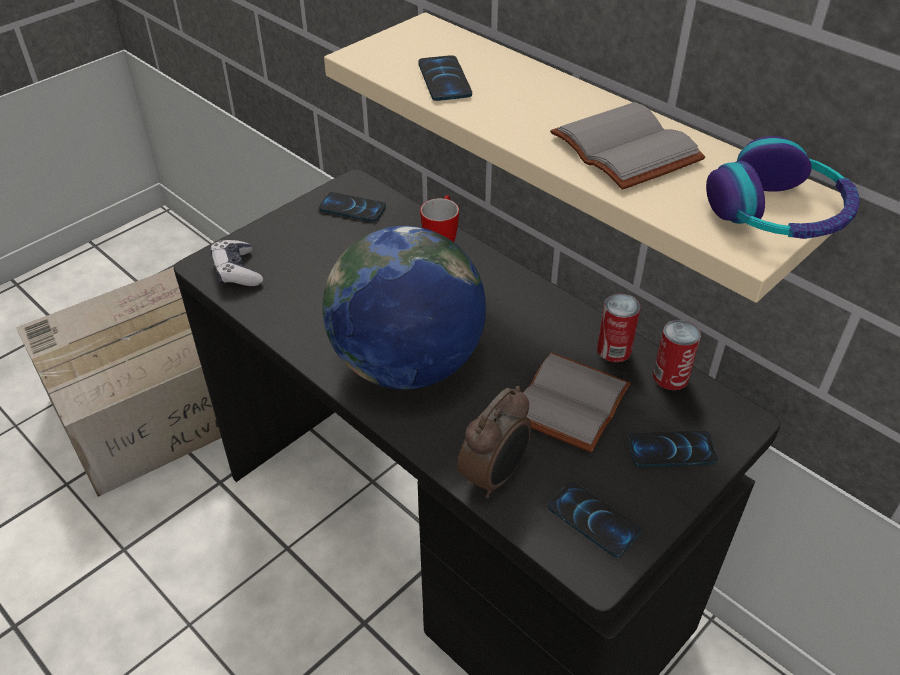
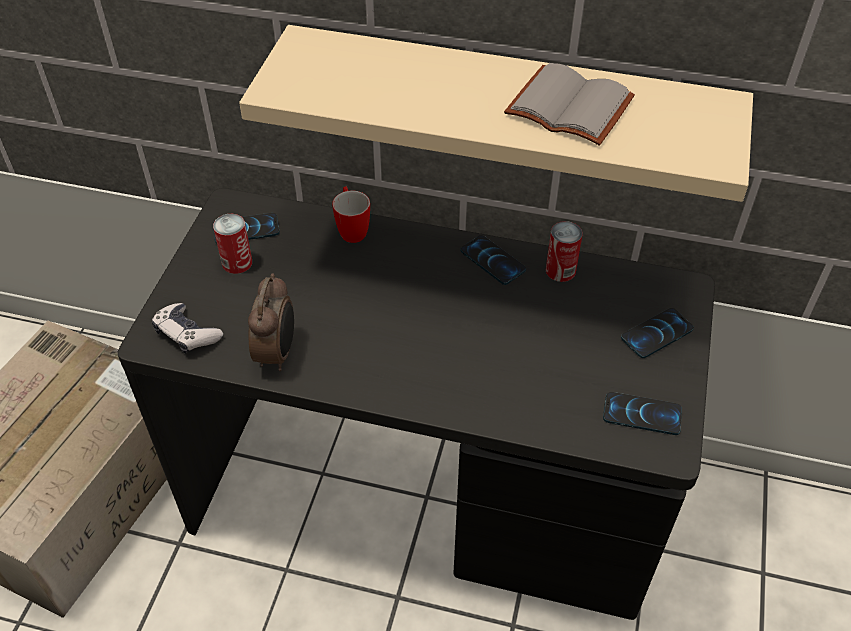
camera: 30 degrees left, 5 degrees up
(407, 364) = (409, 355): globe -> none
(444, 80) = (371, 91): phone -> phone (492, 261)
(495, 476) = (549, 415): alarm clock -> alarm clock (277, 353)
(572, 405) = (563, 331): grey book -> none
(670, 377) = (616, 275): can -> can (237, 262)
(779, 213) = (716, 124): headphones -> none

